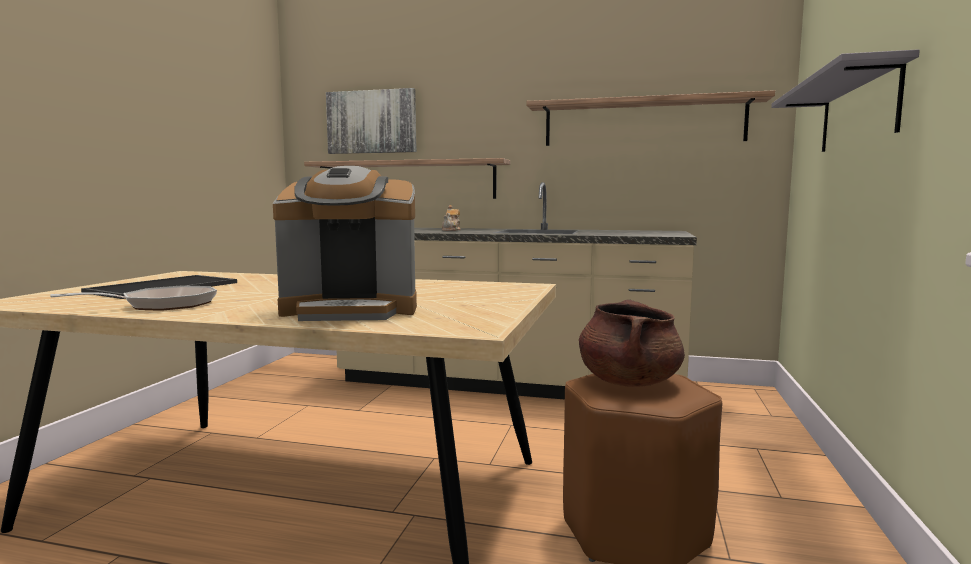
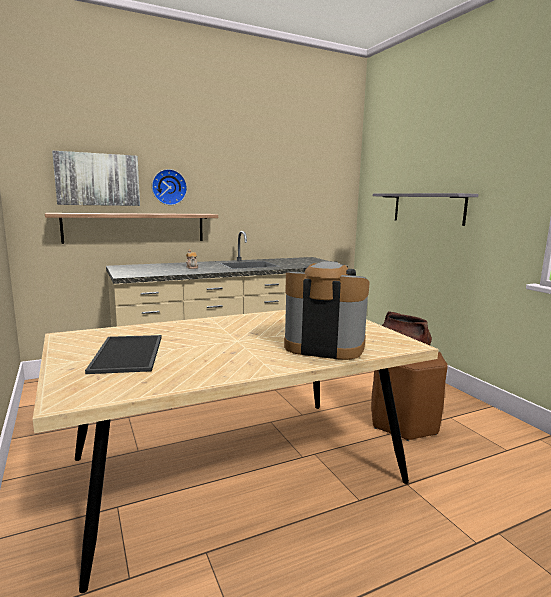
camera: 40 degrees left, 5 degrees up
(161, 305) = (207, 369): frying pan -> none
(352, 310) = (324, 346): coffee machine -> coffee machine turned 120 degrees counterclockwise
(453, 126) = (169, 187): none -> wall clock
(643, 122) = (290, 193): shelf -> none

